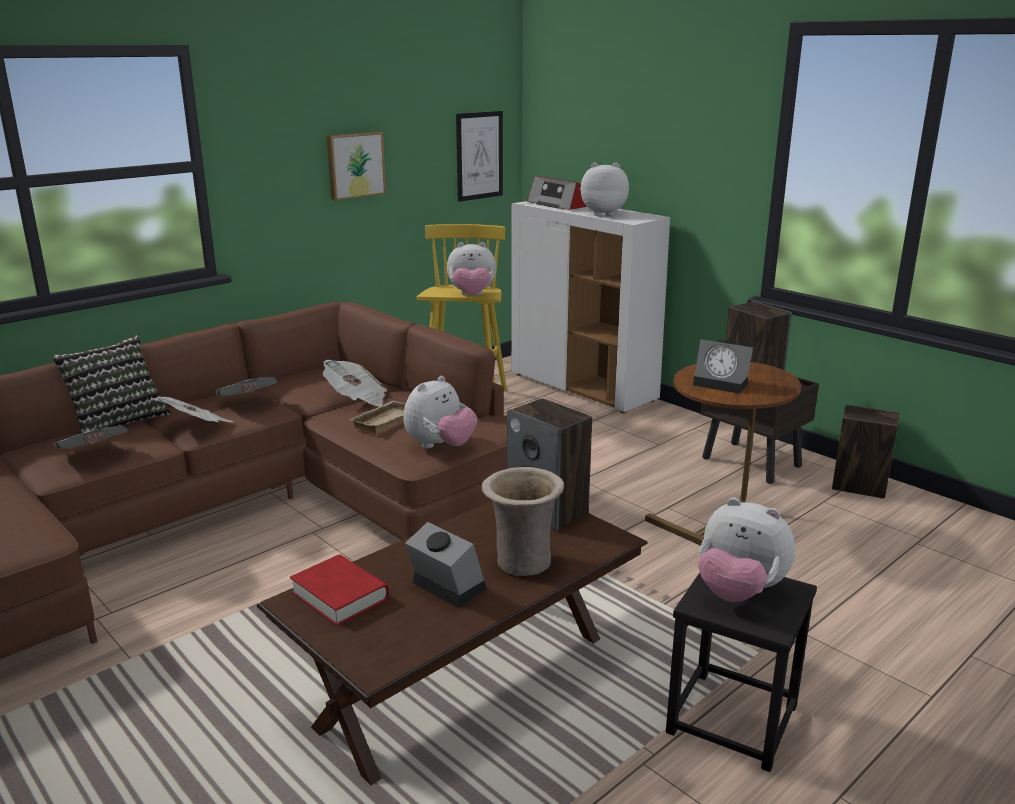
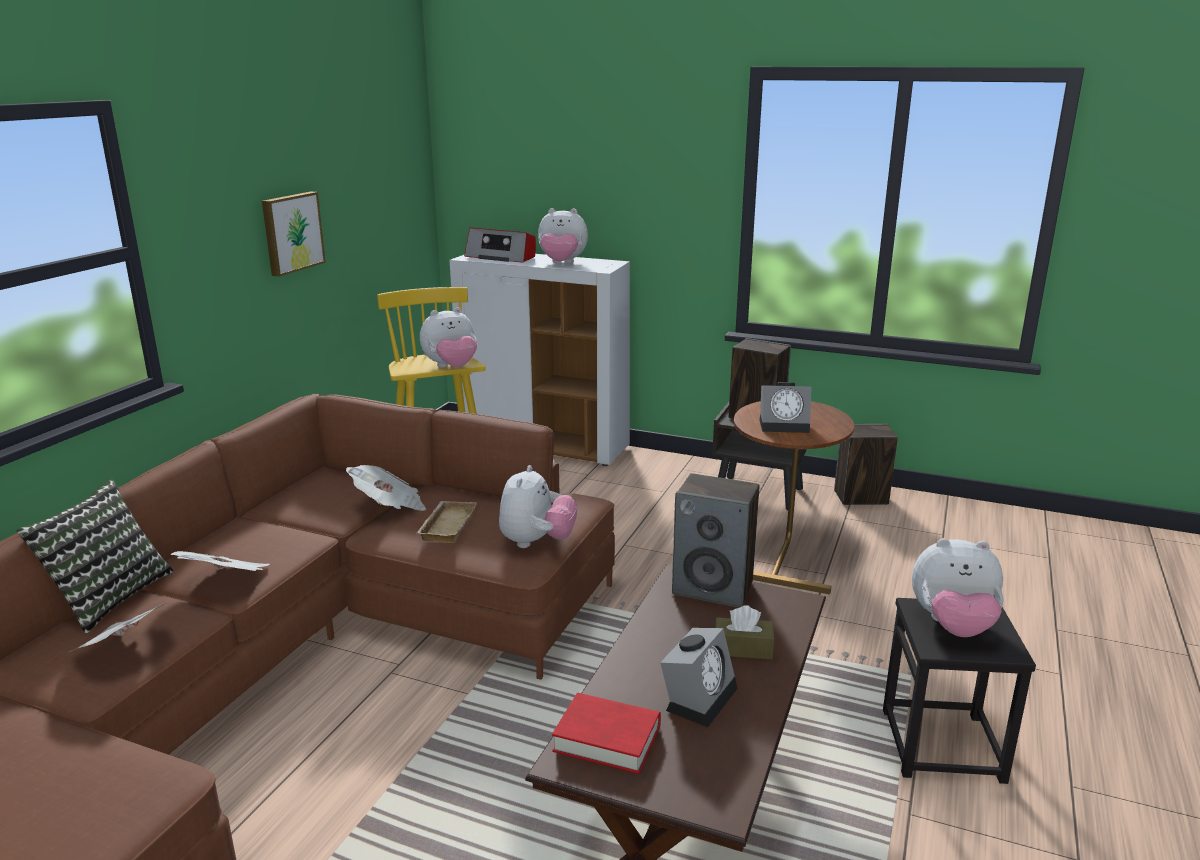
camera: 25 degrees left, 0 degrees up
(248, 403) = (262, 537): newspaper -> none
(444, 586) = (699, 696): alarm clock -> alarm clock turned 105 degrees clockwise
(479, 156) = (401, 210): picture -> none
(521, 562) = (743, 648): beige vase -> brown tissue box
(603, 214) = (562, 263): plush toy -> plush toy turned 150 degrees counterclockwise

